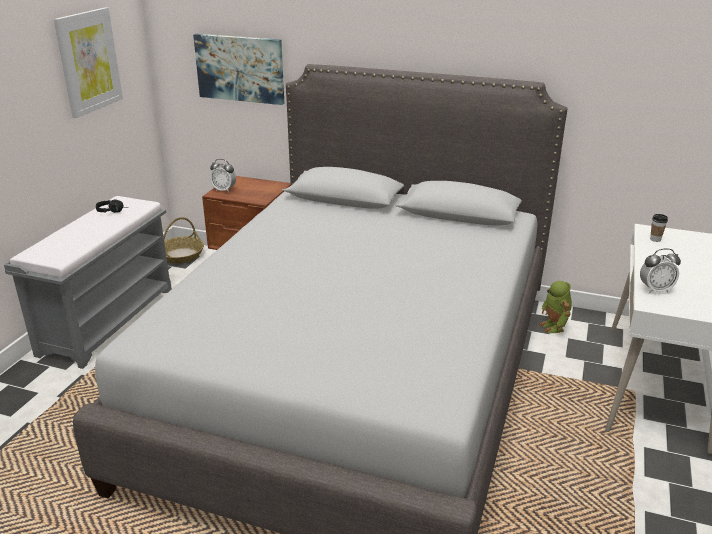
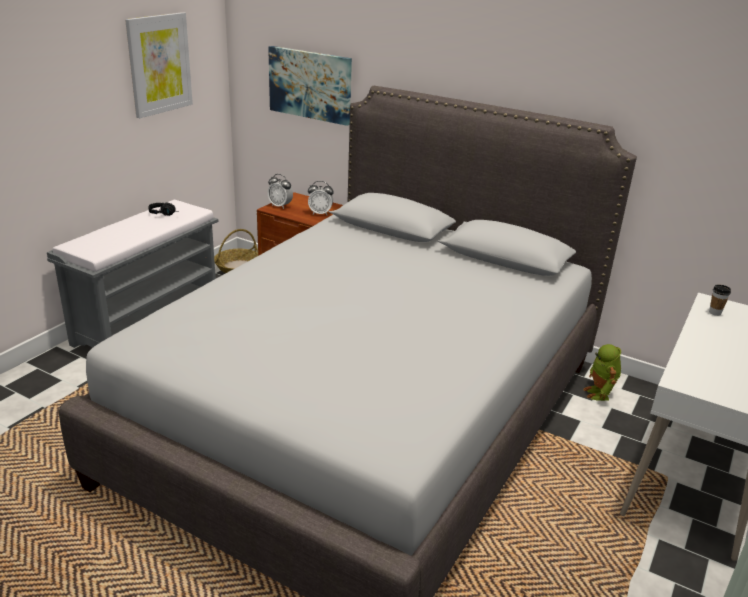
camera: 10 degrees right, 0 degrees up
(655, 290) = (691, 367): alarm clock -> alarm clock (320, 213)

